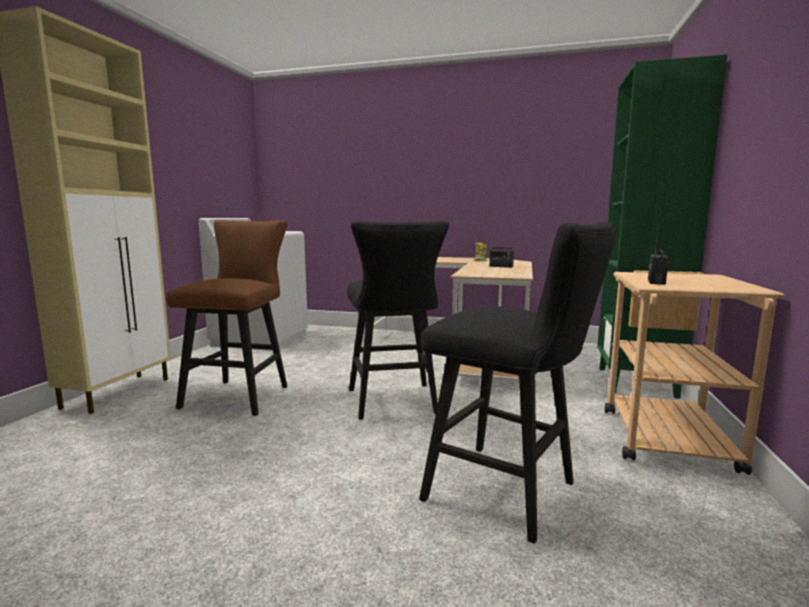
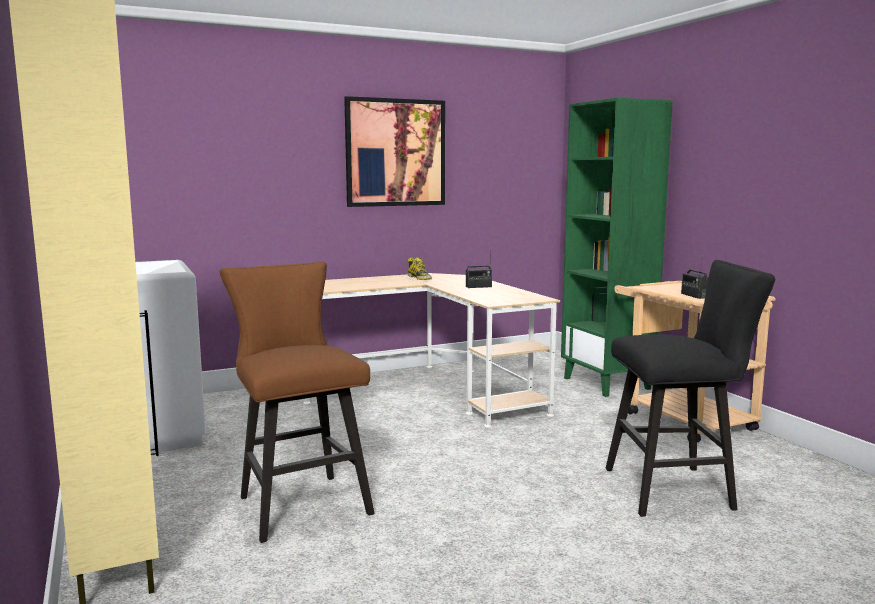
camera: 40 degrees left, 0 degrees up
(394, 404) = (474, 458): black stool -> none
(477, 156) = (395, 153): none -> picture

